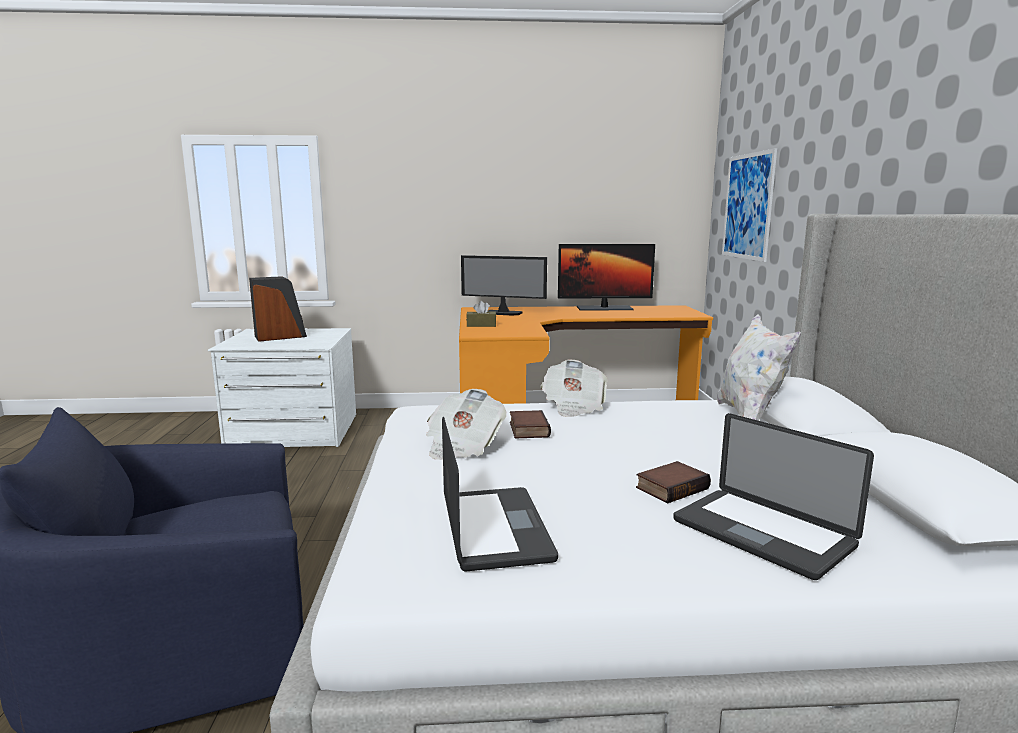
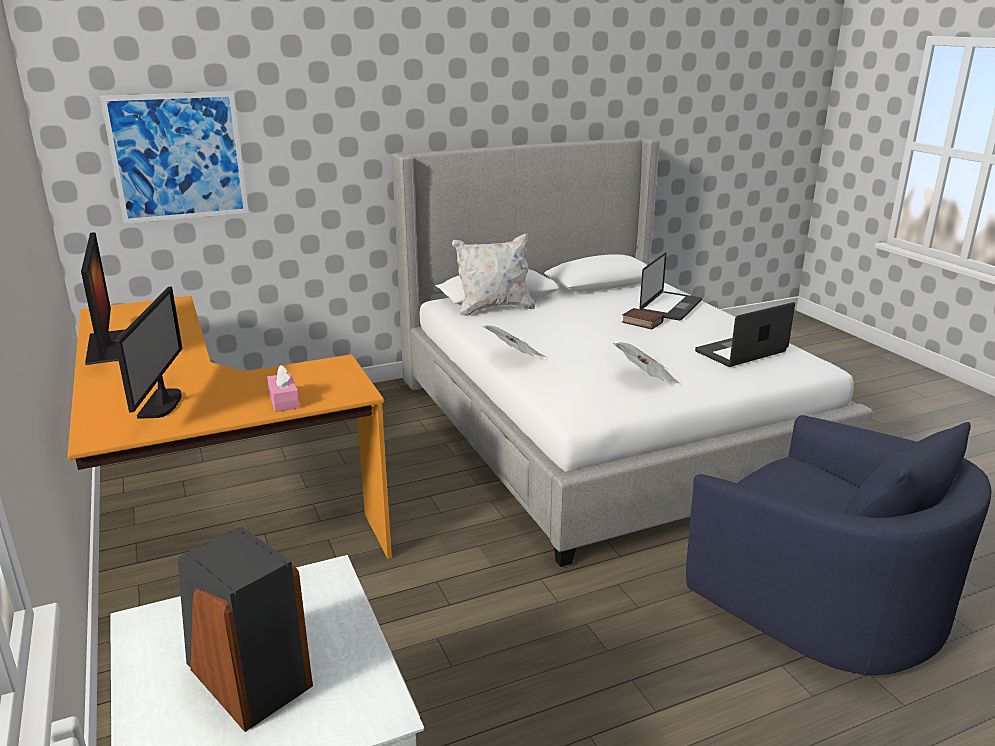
camera: 110 degrees left, 10 degrees up
(481, 325) = (284, 400): brown tissue box -> pink tissue box
(527, 429) = (594, 361): book -> none

